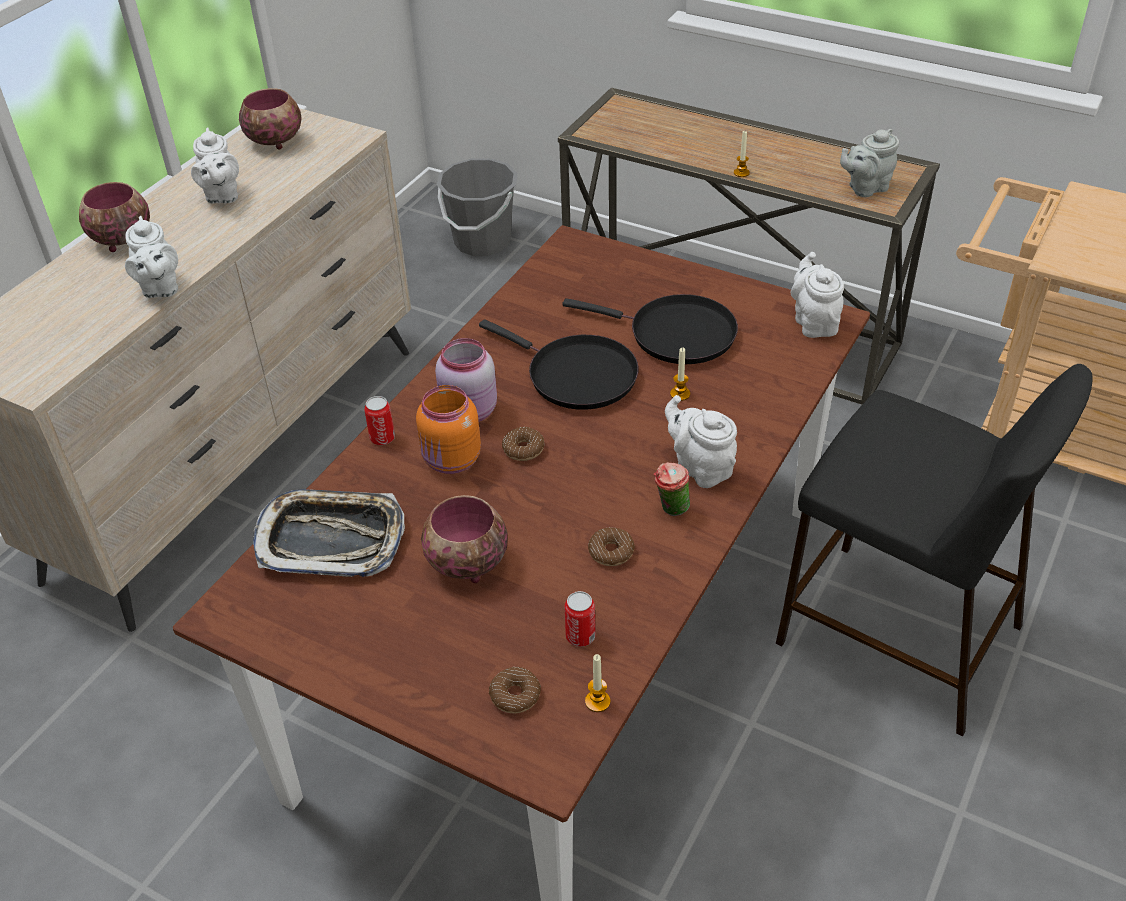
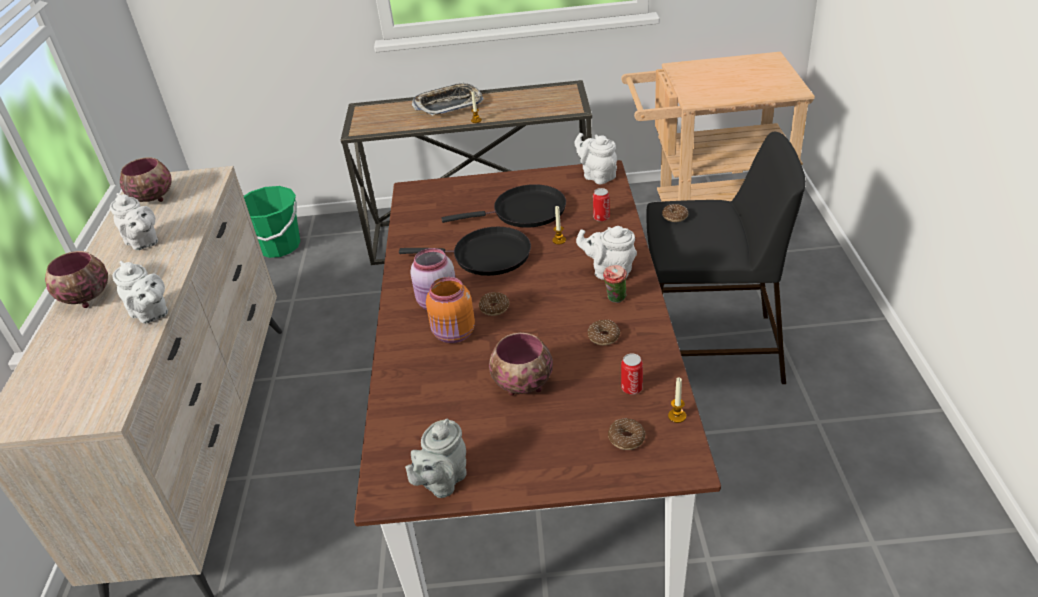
camera: 30 degrees left, 5 degrees down
(331, 540) = (418, 414): tray -> tray (448, 104)
(382, 438) = (394, 342): can -> can (601, 218)
(482, 242) = (279, 246): grey bucket -> green bucket
(865, 188) = (554, 104): grey teapot -> grey teapot (442, 482)
(887, 427) = (675, 217): none -> donut

